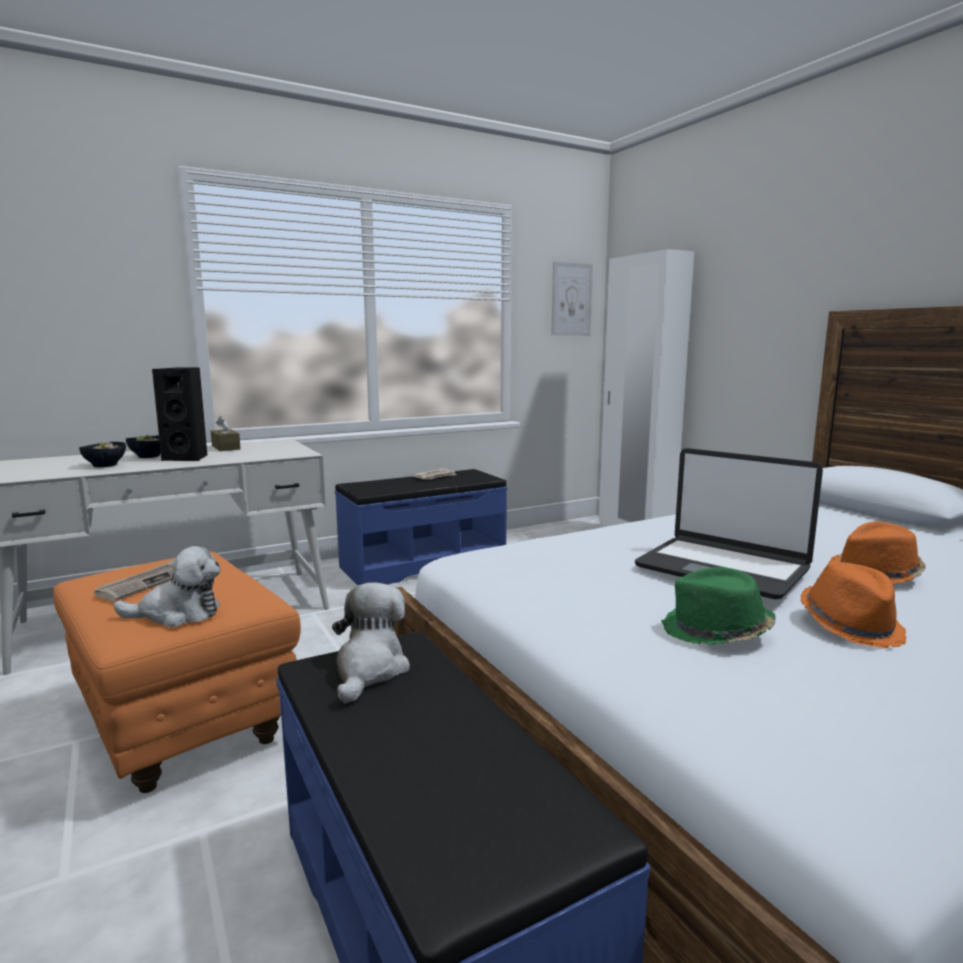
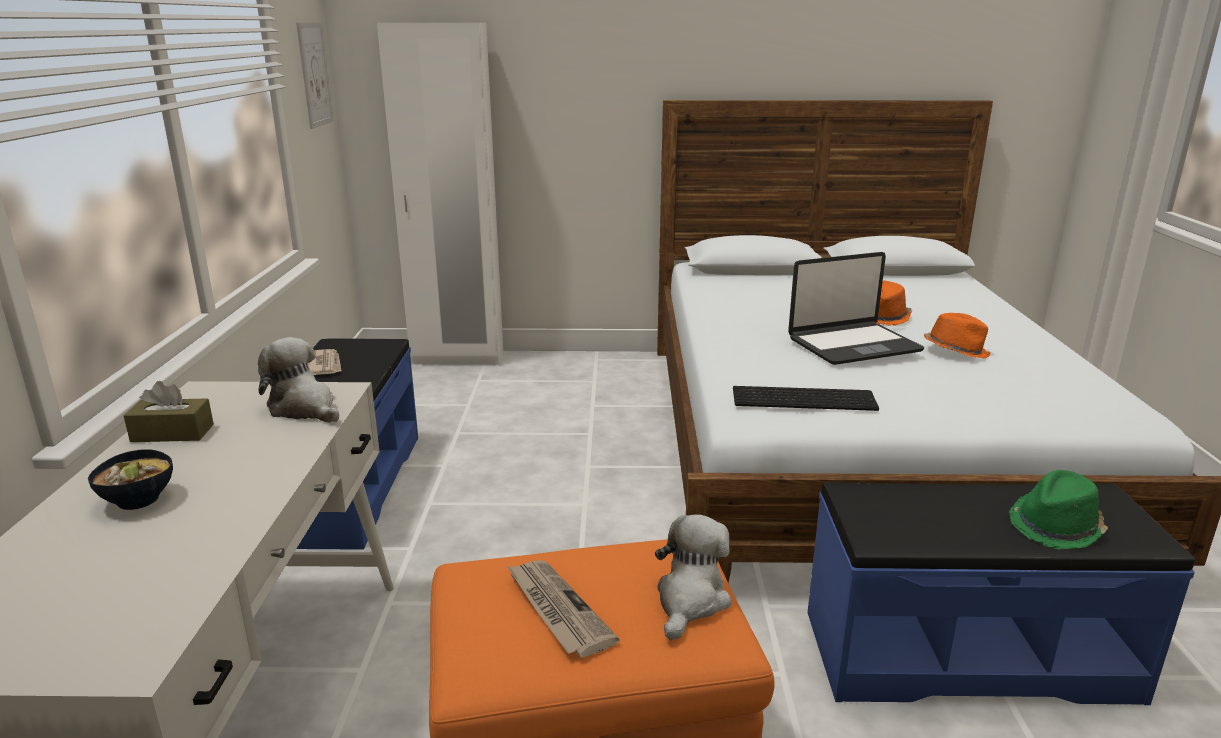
camera: 60 degrees left, 10 degrees up
(106, 465) = (165, 542): bowl -> none
(188, 458) = (222, 468): black speaker -> none
(369, 670) = (892, 516): plush toy -> plush toy (304, 408)
(528, 569) = (805, 398): none -> keyboard
(716, 632) = (950, 382): green hat -> green hat (1056, 526)

